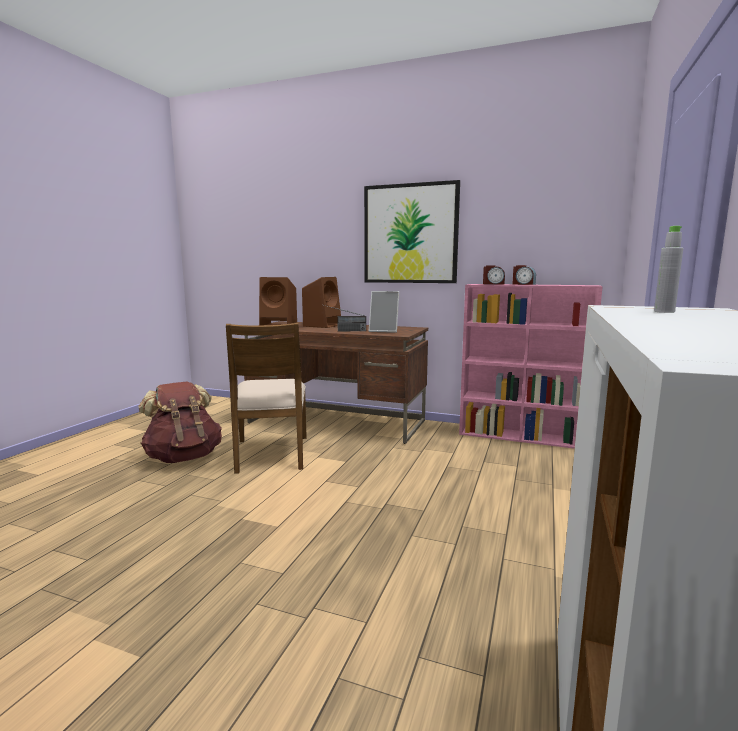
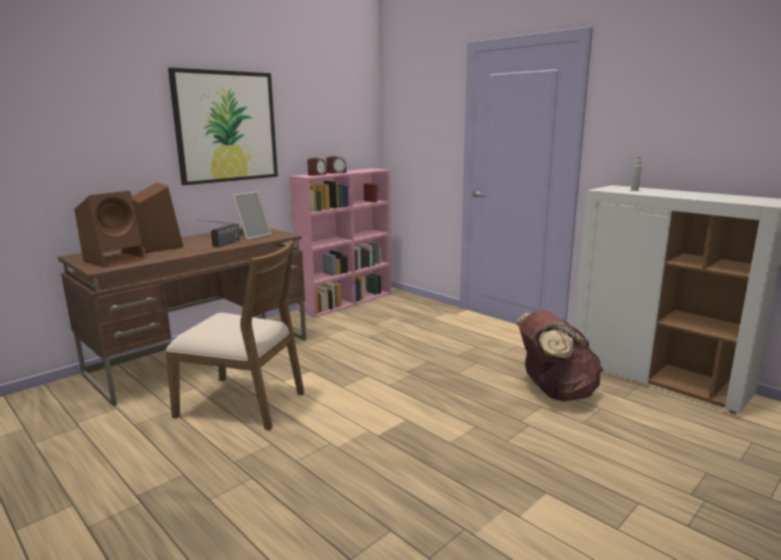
camera: 65 degrees left, 5 degrees up
(184, 457) = (175, 461): brown backpack -> brown backpack (555, 393)

